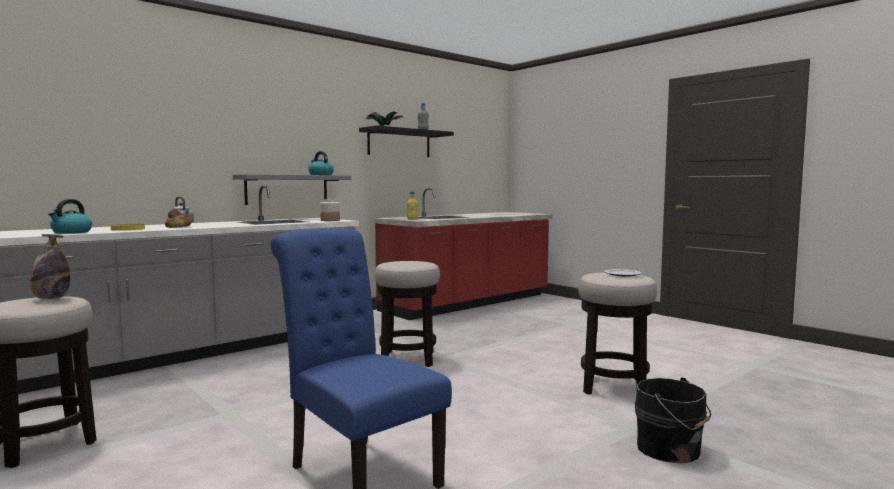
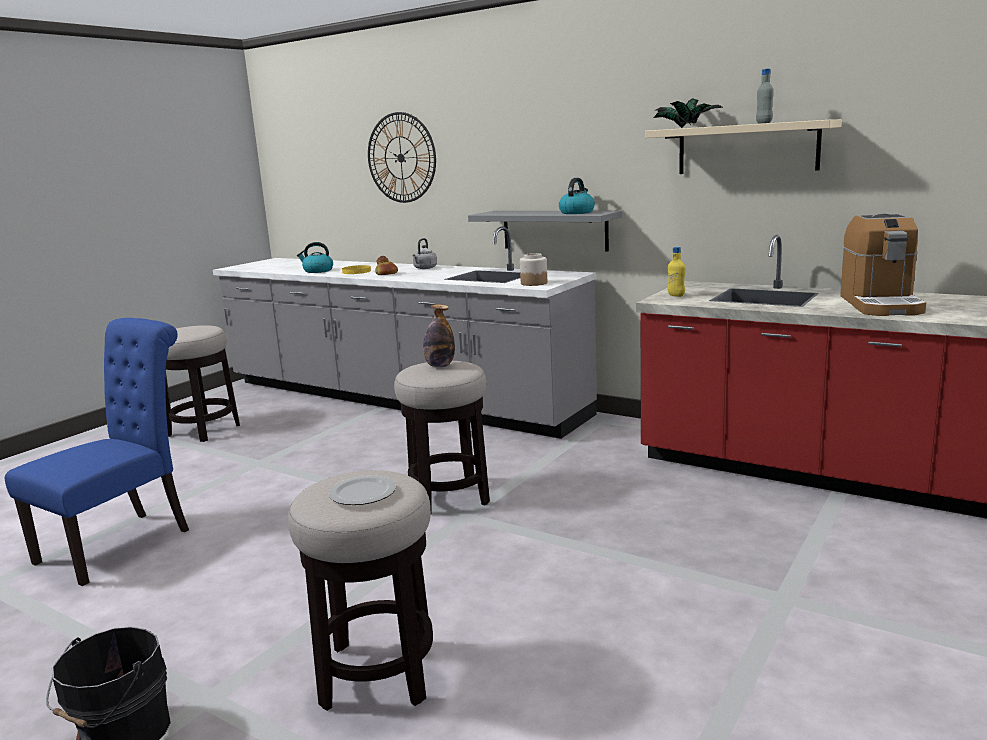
camera: 75 degrees right, 10 degrees up
(51, 298) = (196, 330): bottle -> bottle (439, 366)
(125, 121) = (401, 158): none -> wall clock
(399, 143) = (747, 148): black shelf -> beige shelf
(483, 215) = (880, 304): none -> coffee machine

